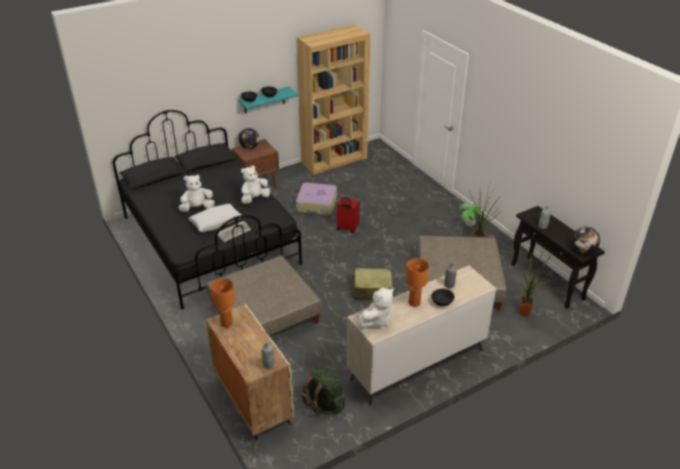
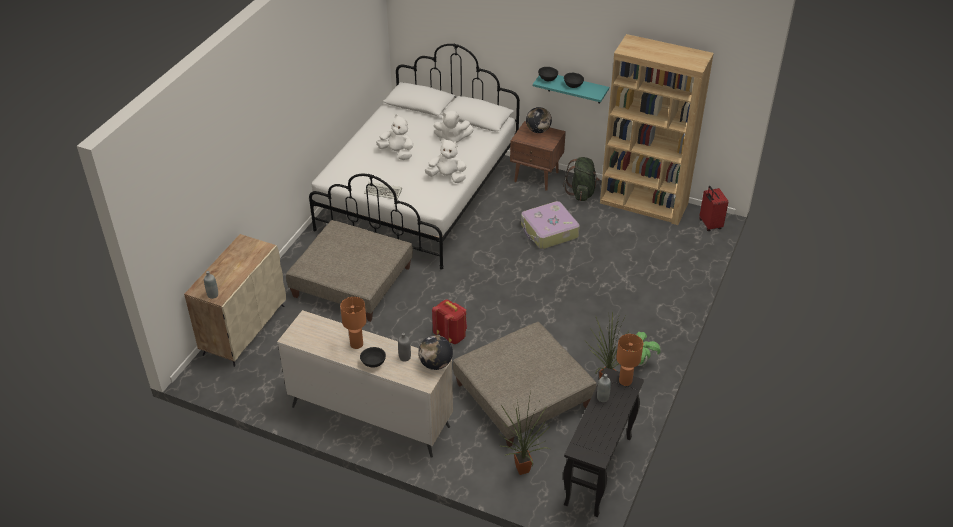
camera: 55 degrees right, 5 degrees up
(210, 240) = (419, 195): black bed -> white bed
(216, 222) = (388, 174): white pillow -> none
(226, 323) = (243, 247): orange table lamp -> orange table lamp (625, 381)
(324, 402) = (273, 375): green backpack -> green backpack (581, 192)
(347, 228) = (531, 272): red suitcase -> red suitcase (709, 224)
(372, 289) = (451, 336): beige suitcase -> red backpack
(376, 320) = (312, 330): white plush toy -> white plush toy (452, 139)
(582, 250) = (587, 448): globe -> globe (435, 364)

